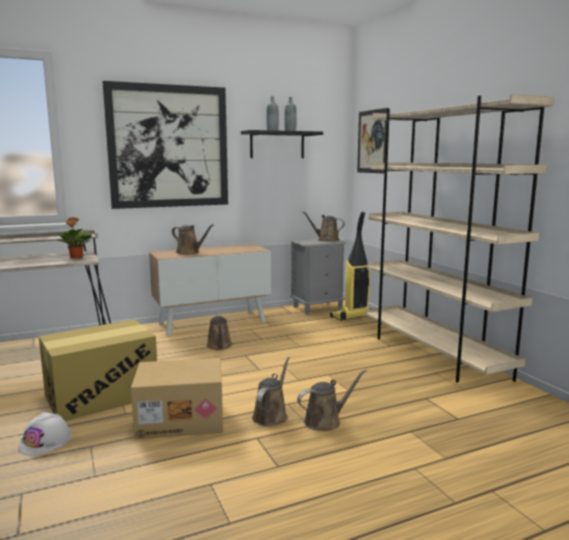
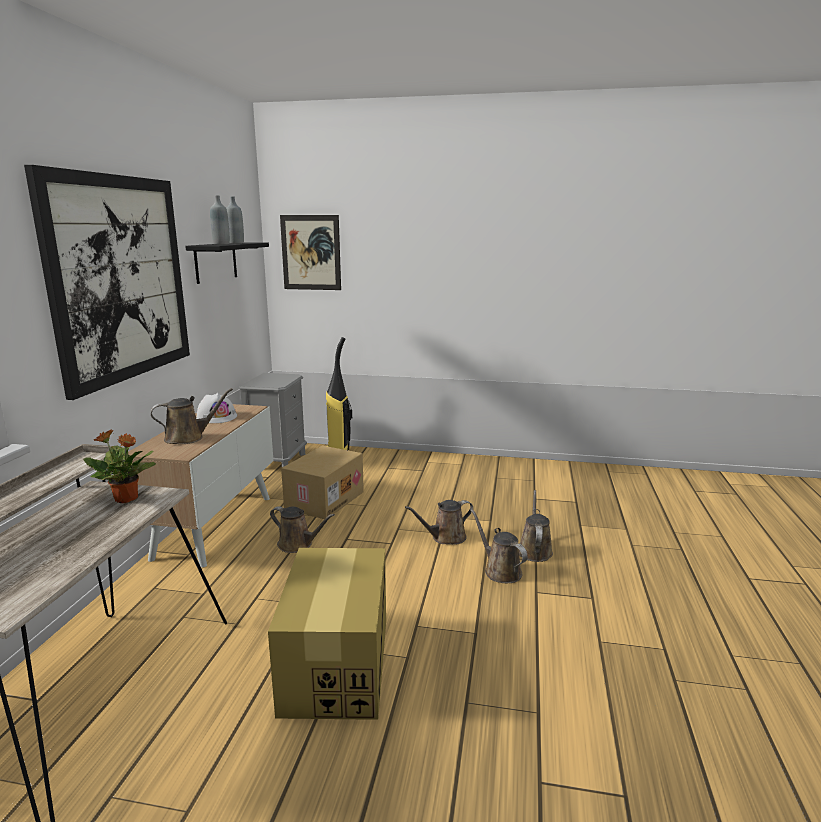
camera: 55 degrees left, 5 degrees up
(45, 441) = (422, 740): white hard hat -> white hard hat (217, 417)
(181, 419) = (460, 622): cardboard box -> cardboard box (324, 499)
(326, 240) = (278, 377): brown watering can -> brown watering can (445, 538)
(433, 354) = (462, 464): beige bookcase -> none

